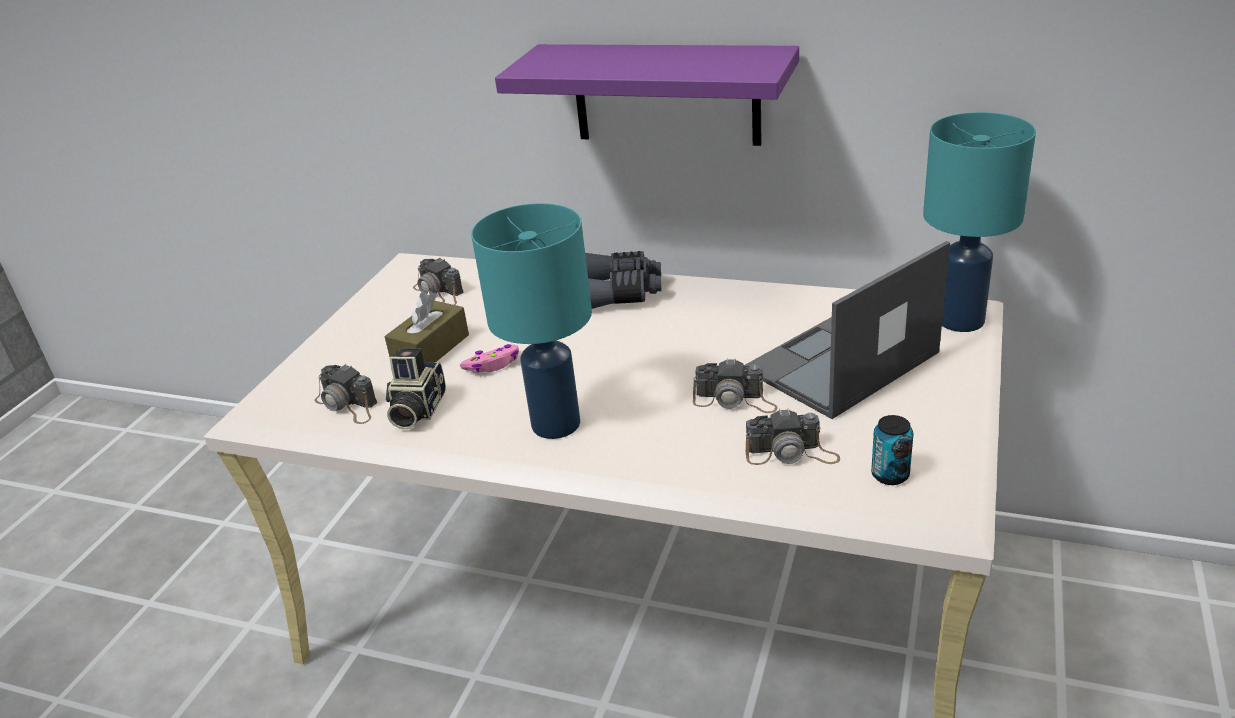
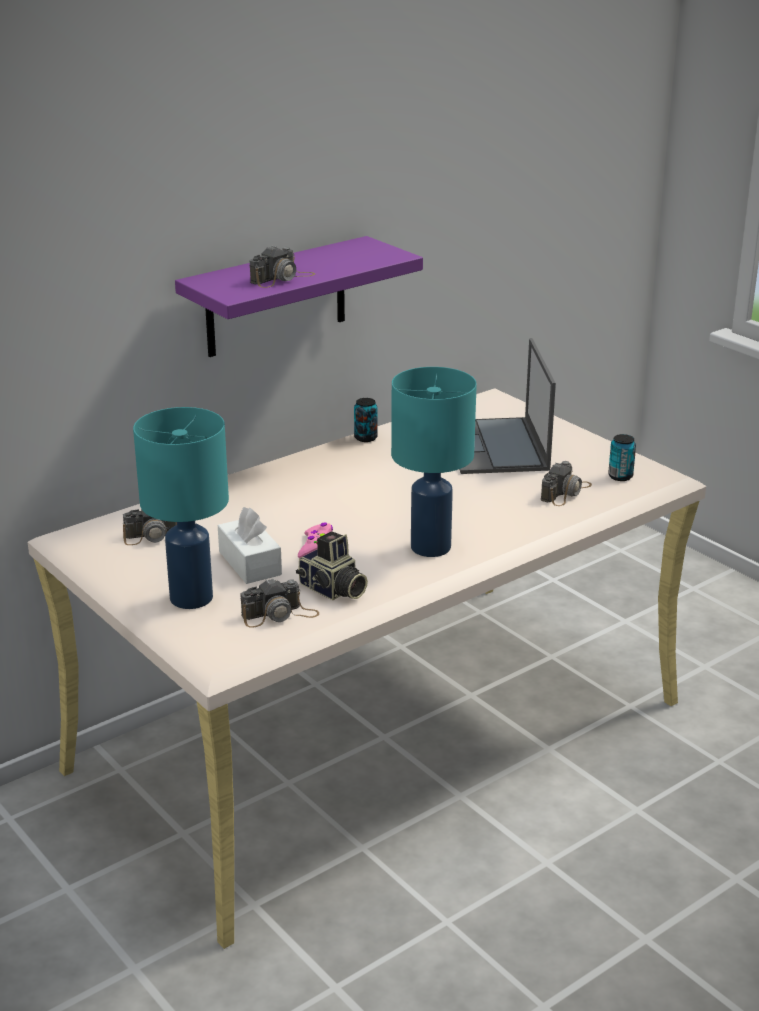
camera: 60 degrees left, 5 degrees down
(431, 349) = (250, 563): brown tissue box -> white tissue box
(617, 293) = (290, 477): grey binoculars -> none
(735, 400) = (489, 487): camera -> camera (282, 278)
(750, 289) = (365, 438): none -> can
(962, 321) = (505, 402): turquoise table lamp -> turquoise table lamp (192, 597)

